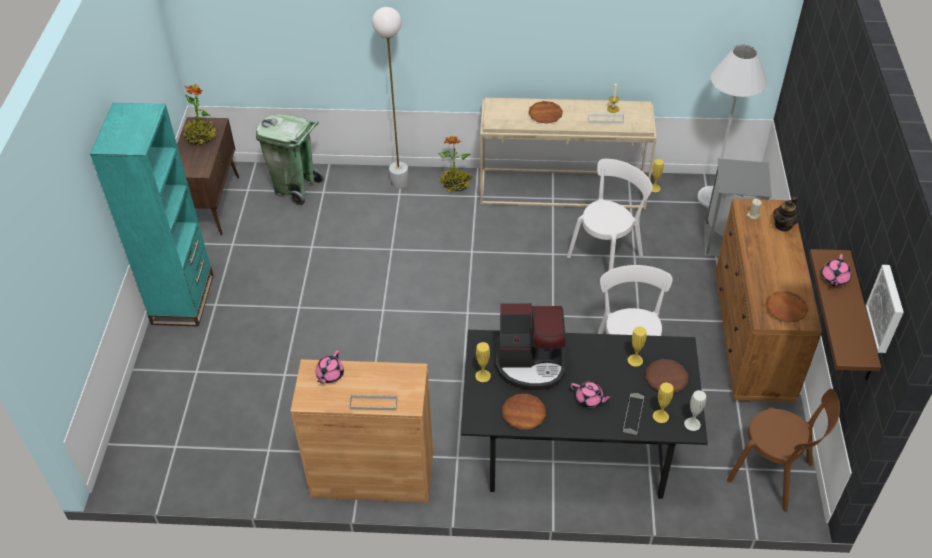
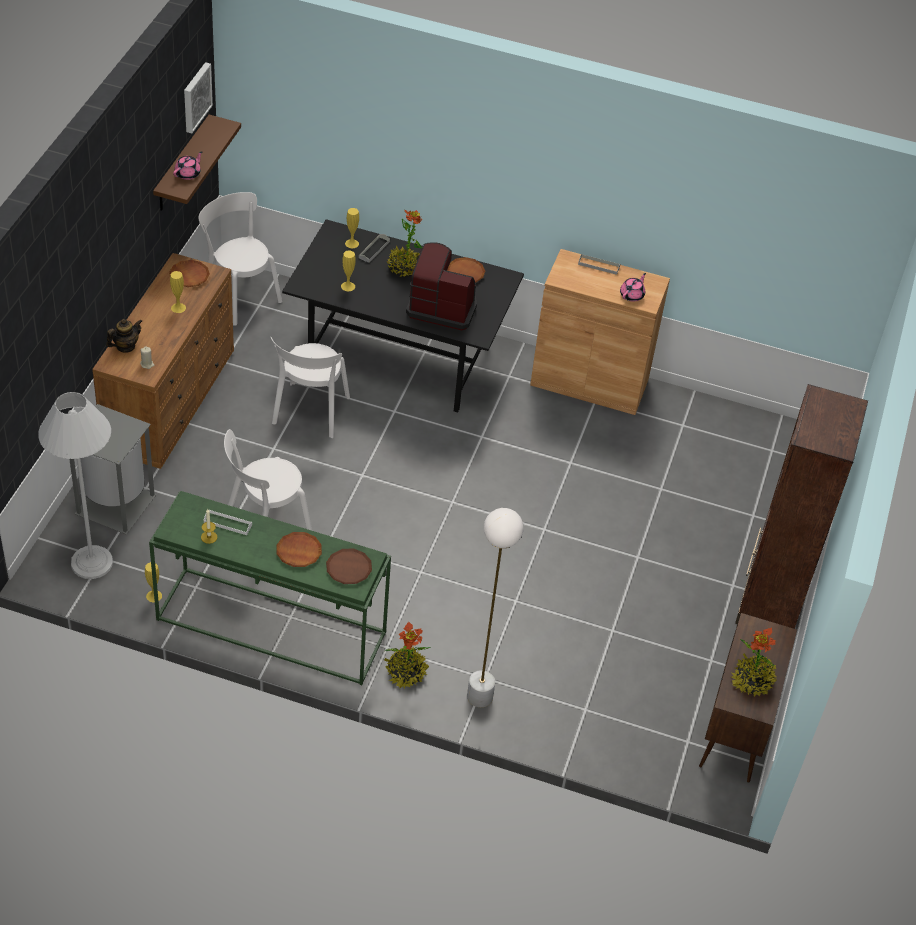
camera: 170 degrees left, 0 degrees up
(183, 299) = (770, 601): turquoise bookcase -> brown bookcase
(295, 188) = (621, 726): green trash can -> none
(483, 375) = (489, 308): yellow vase -> yellow vase (178, 308)
(563, 188) = (269, 627): beige console table -> green console table
(589, 399) = (404, 268): pink teapot -> potted plant
(666, 378) = (329, 267): brown plate -> brown plate (349, 568)
(692, 424) = (329, 232): white vase -> none
(773, 474) = (239, 295): brown chair -> white chair

